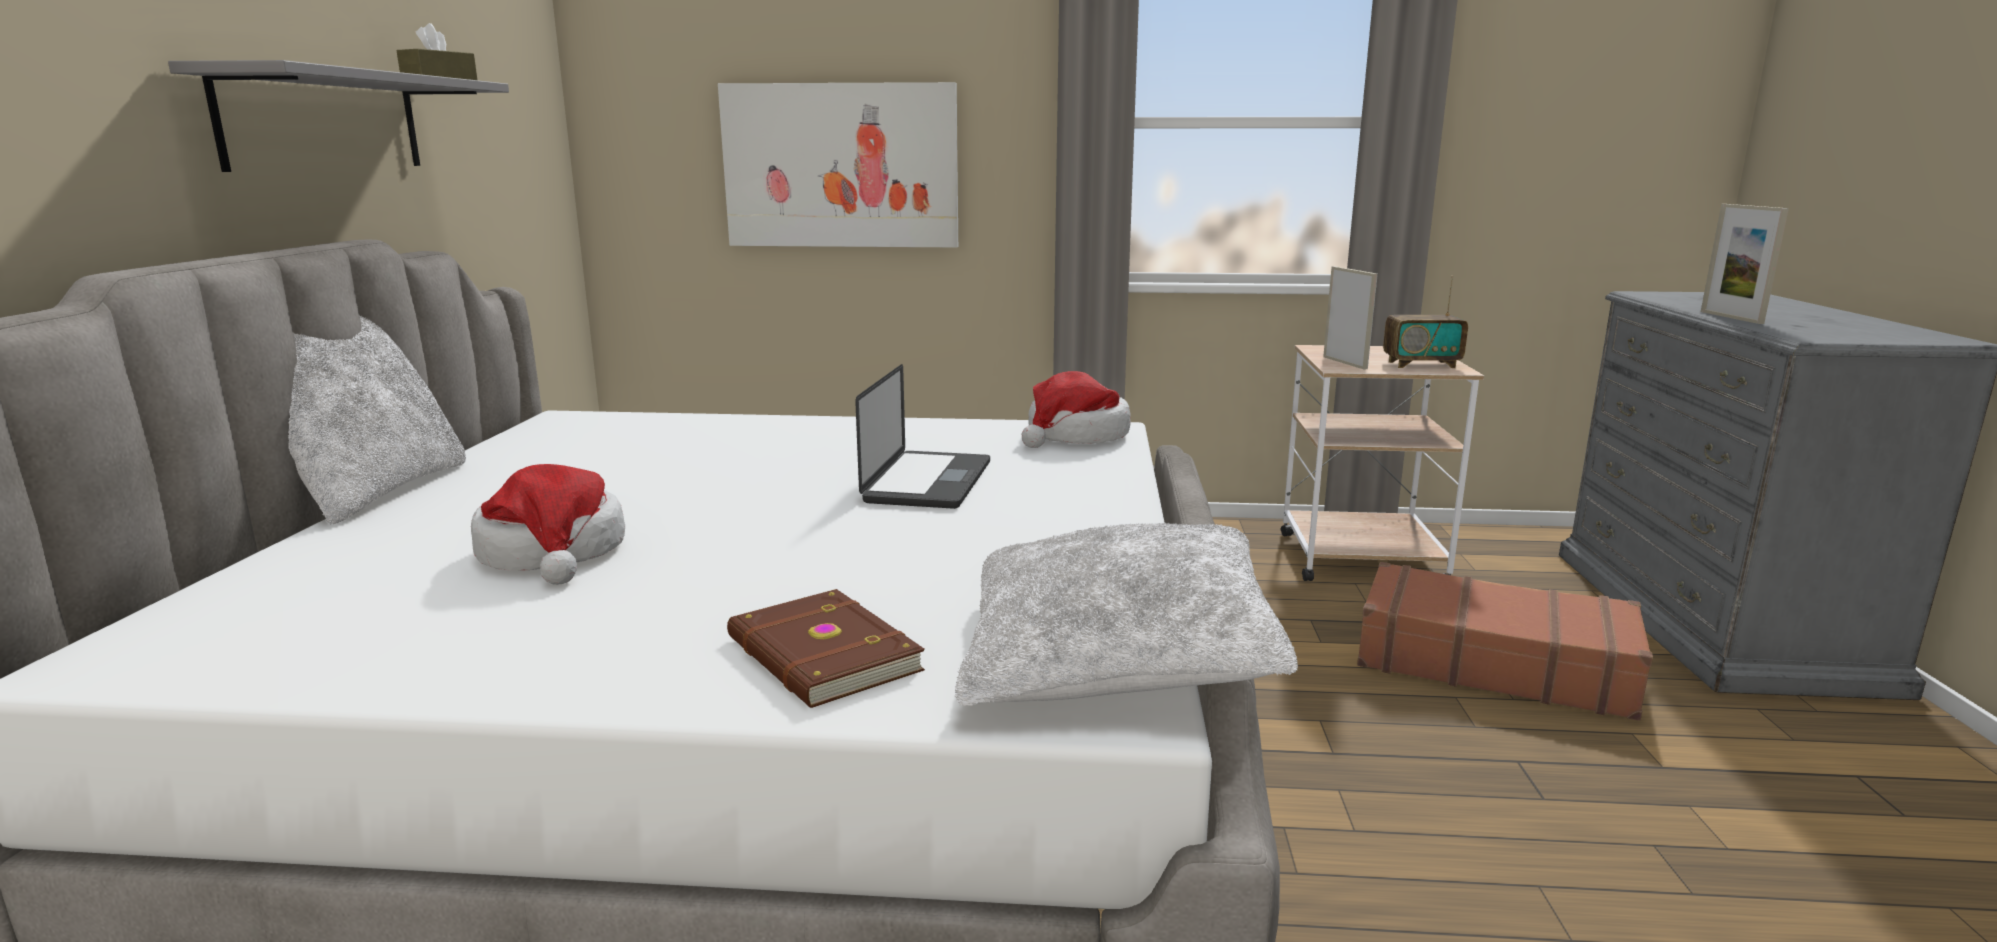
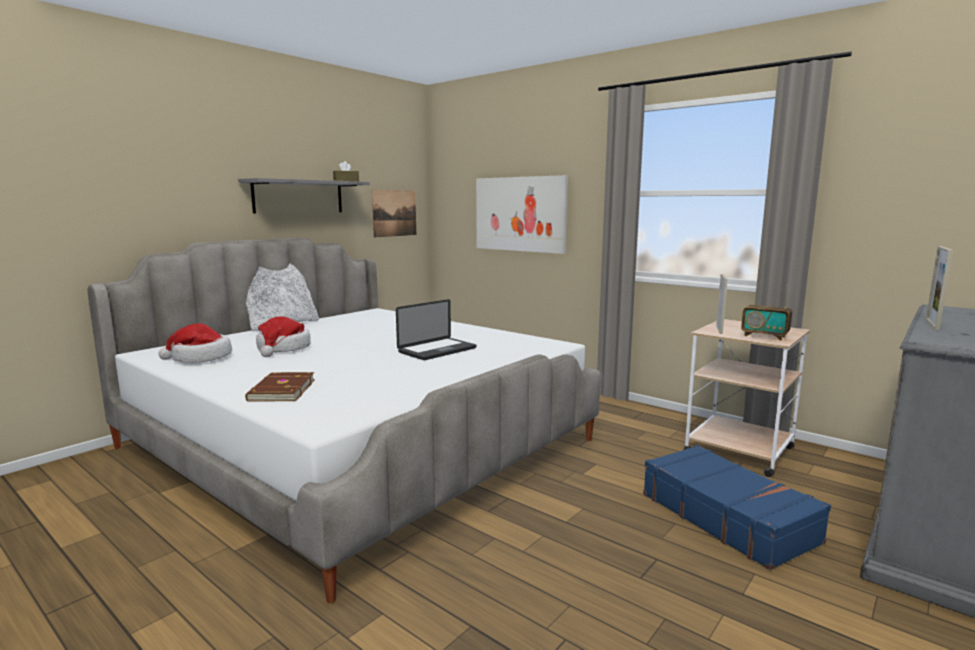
camera: 35 degrees right, 5 degrees down
(515, 167) = (394, 213): none -> picture
(1076, 436) = (537, 345): hat -> hat (200, 358)
(1114, 657) = (354, 413): white pillow -> none
(1492, 663) = (727, 517): brown suitcase -> blue suitcase

